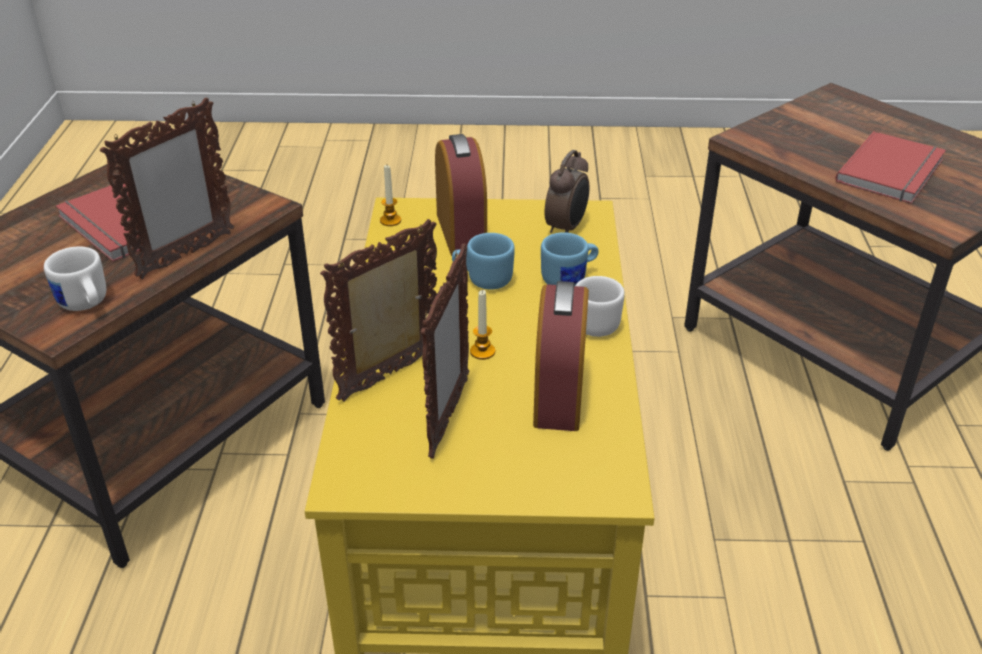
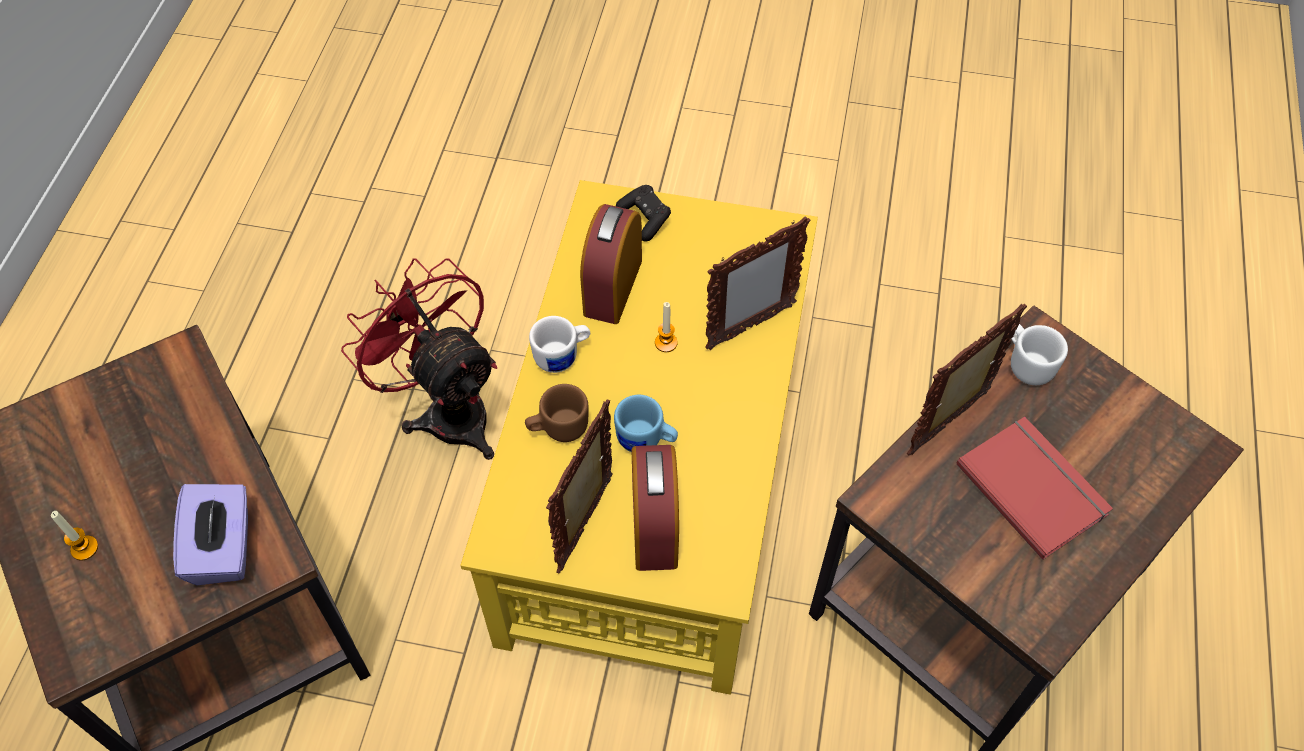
camera: 170 degrees left, 20 degrees up
(390, 220) = (733, 563): candle -> candle (84, 548)
(448, 418) = (706, 277): picture frame -> picture frame (586, 524)
(544, 475) = (645, 218): none -> black game controller
(567, 228) = (533, 515): alarm clock -> none
(570, 279) = (558, 428): blue mug -> brown mug
(737, 524) = (448, 409): none -> red fan
(784, 139) = (224, 548): none -> purple tissue box
(893, 172) = (149, 457): red book -> none

